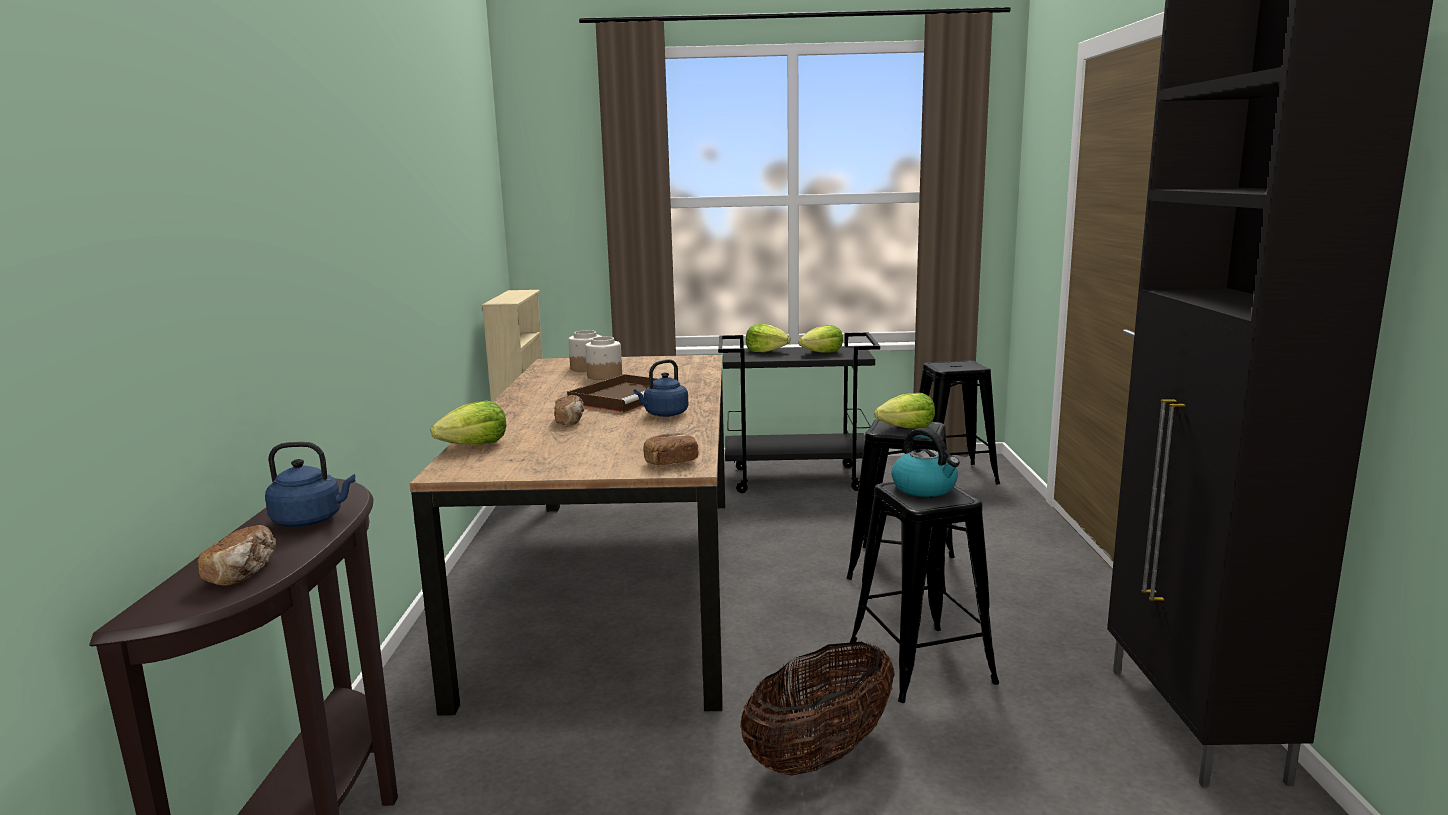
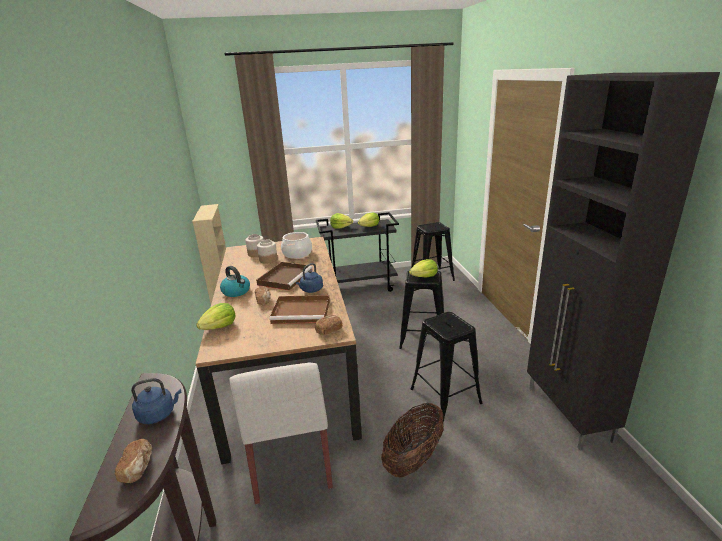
camera: 10 degrees left, 10 degrees up
(572, 726) = (291, 460): none -> white chair
(634, 438) = (302, 311): none -> brown tray
(662, 372) = (297, 254): none -> cooking pot
(925, 488) = (446, 321): kettle -> kettle (236, 291)

